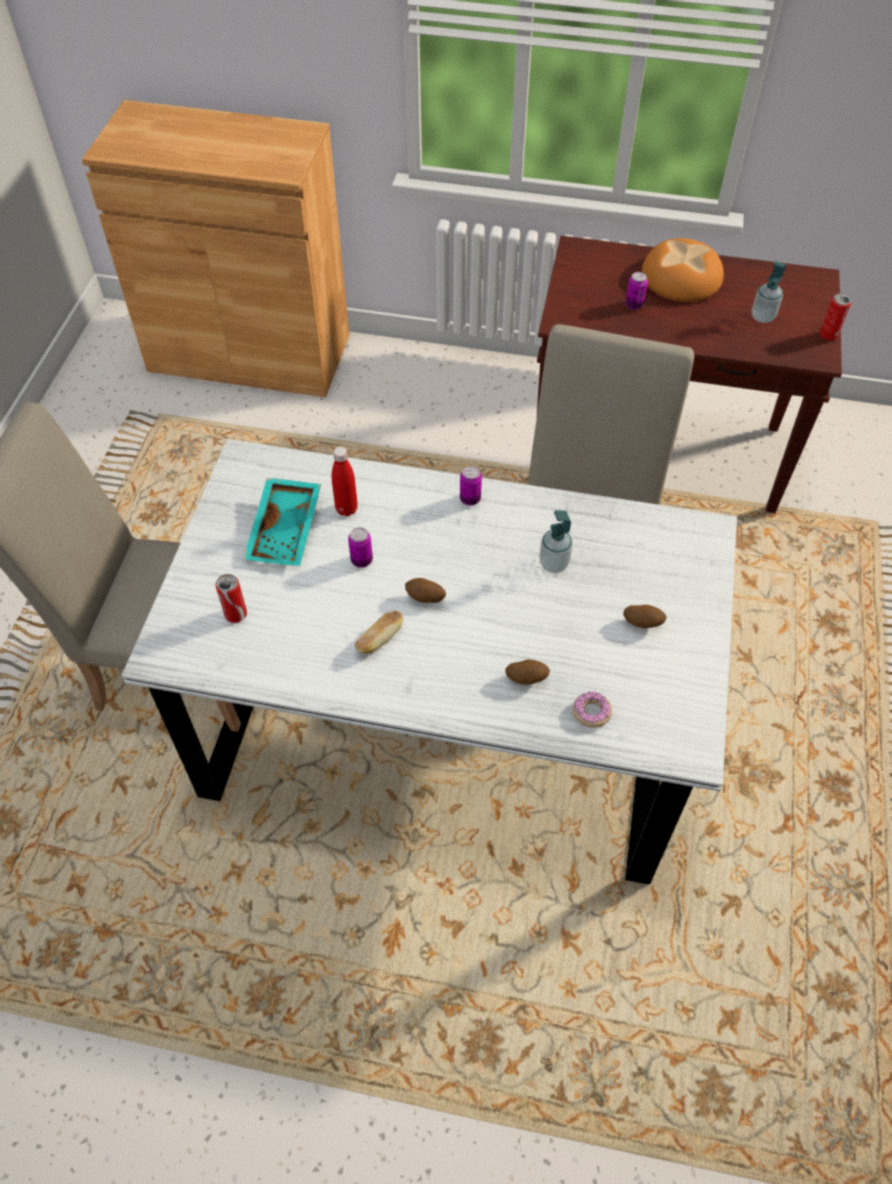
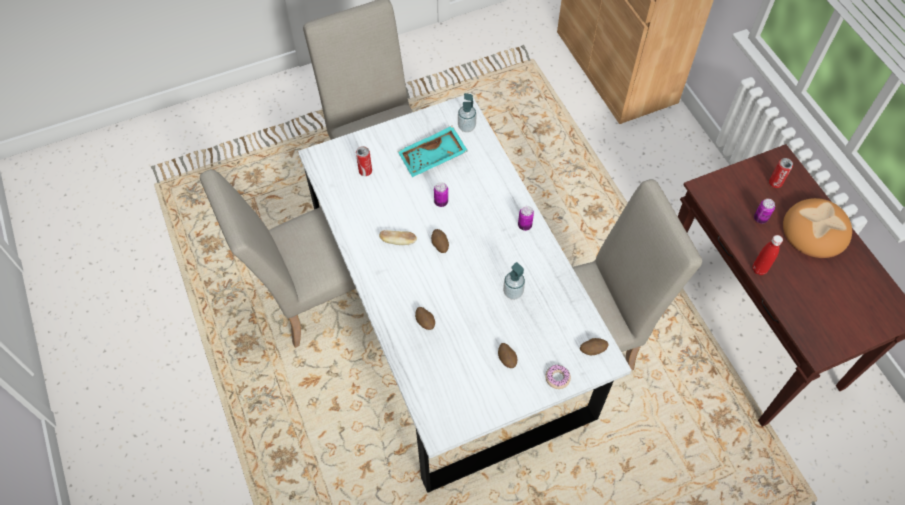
camera: 55 degrees right, 5 degrees up
(274, 856) = (316, 298): none -> beige chair
(346, 509) = (469, 174): red bottle -> red bottle (759, 269)
(591, 712) = (427, 365): donut -> donut (557, 378)
(688, 535) = (592, 350): none -> potato
(762, 317) = (824, 297): soap dispenser -> soap dispenser (466, 126)
(828, 335) = (847, 346): can -> can (775, 183)

